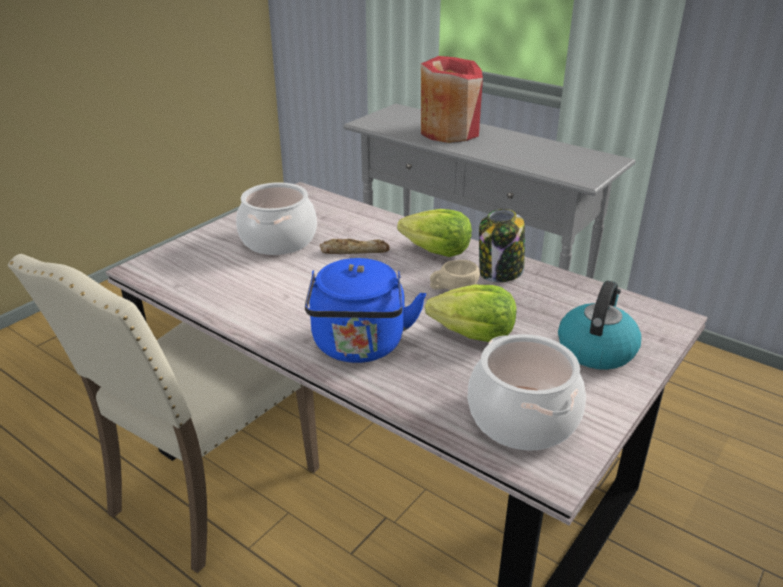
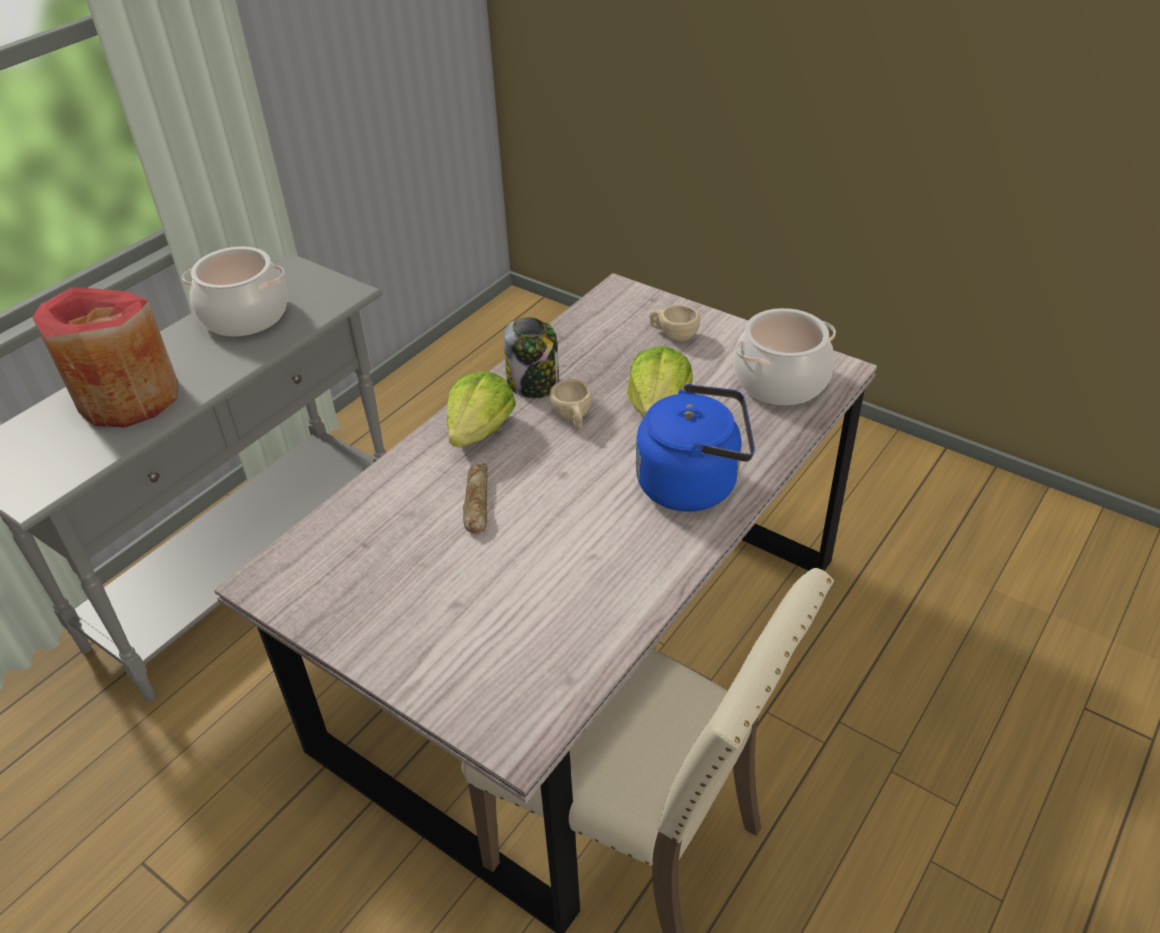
camera: 90 degrees left, 10 degrees up
(278, 240) = (435, 586): cooking pot -> cooking pot (244, 316)
(596, 349) = (673, 335): kettle -> beige cup

